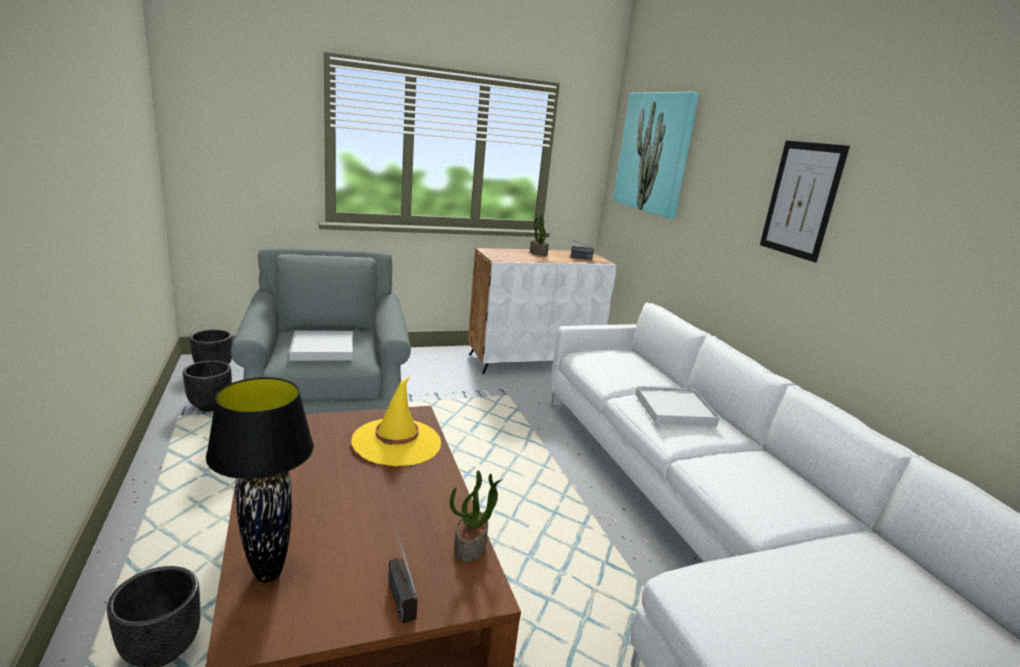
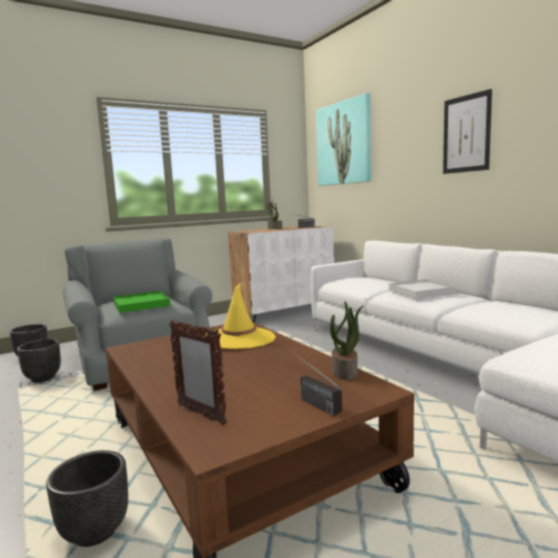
camera: 10 degrees left, 10 degrees down
(269, 574) = (201, 414): black table lamp -> picture frame
(322, 349) = (141, 304): white tray -> green tray

